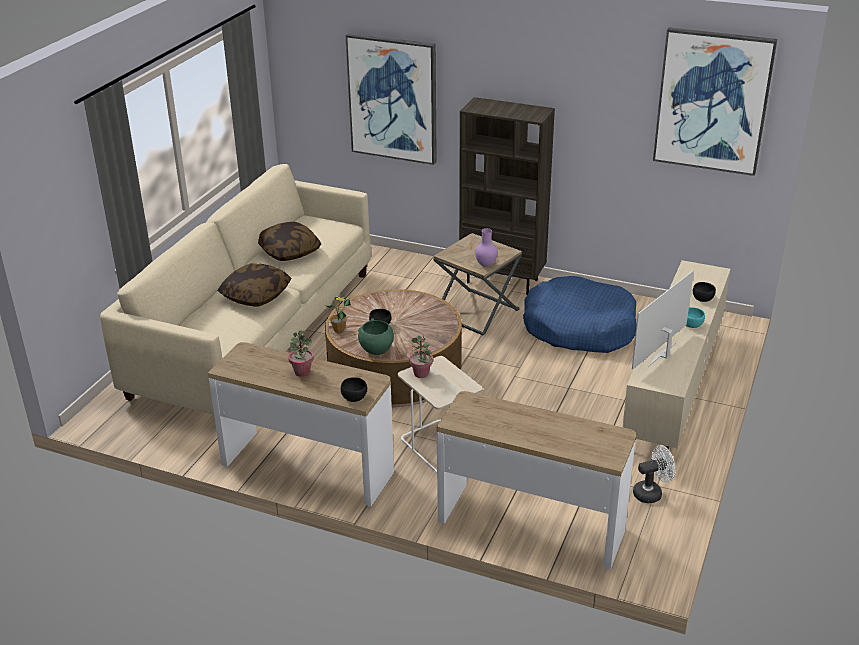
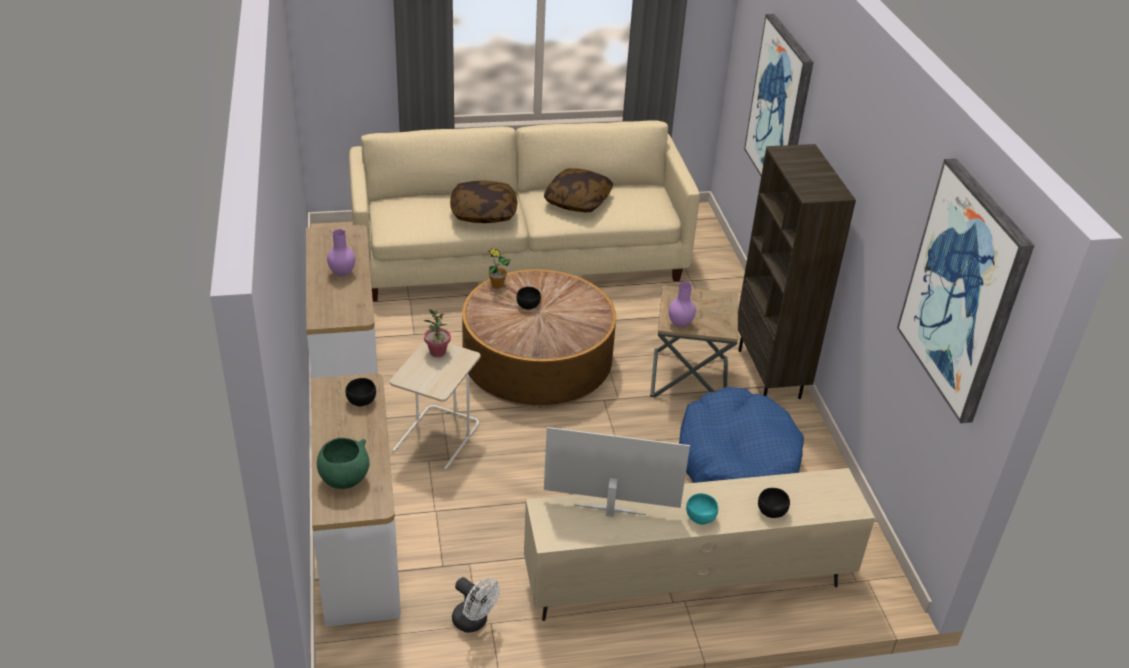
camera: 55 degrees right, 5 degrees up
(302, 372) = (342, 273): potted plant -> purple vase
(354, 397) = (323, 315): black bowl -> black bowl (361, 400)
(376, 350) = (483, 318): green bowl -> green bowl (344, 479)

